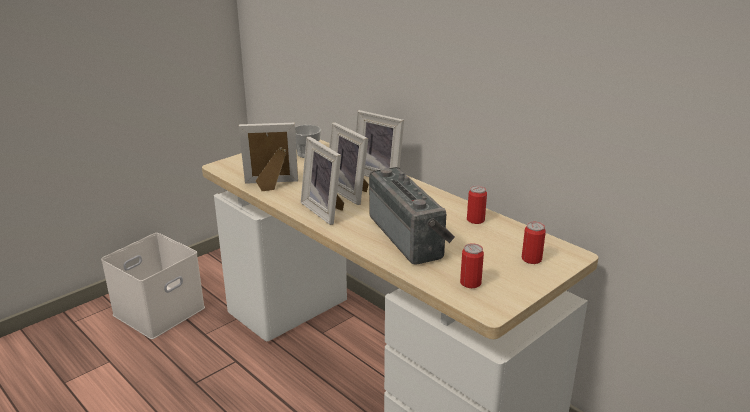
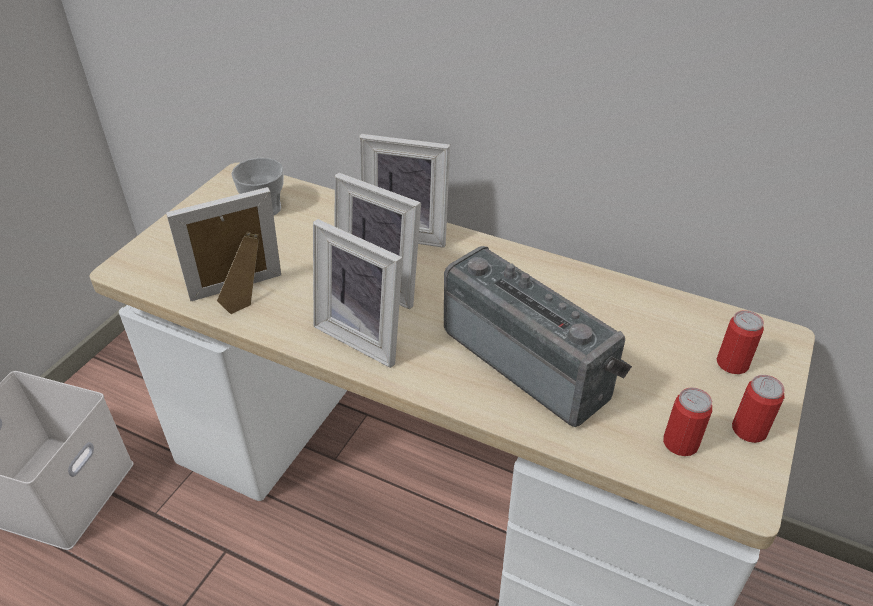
camera: 20 degrees left, 15 degrees up
(475, 220) = (605, 298): can -> can (749, 430)

